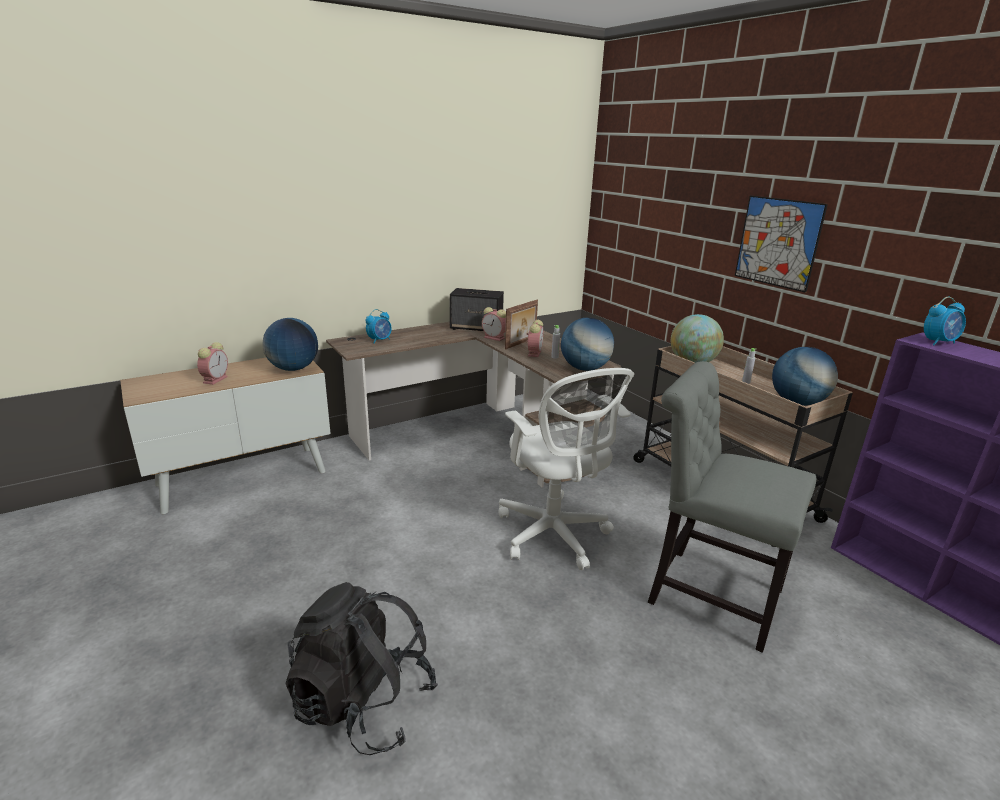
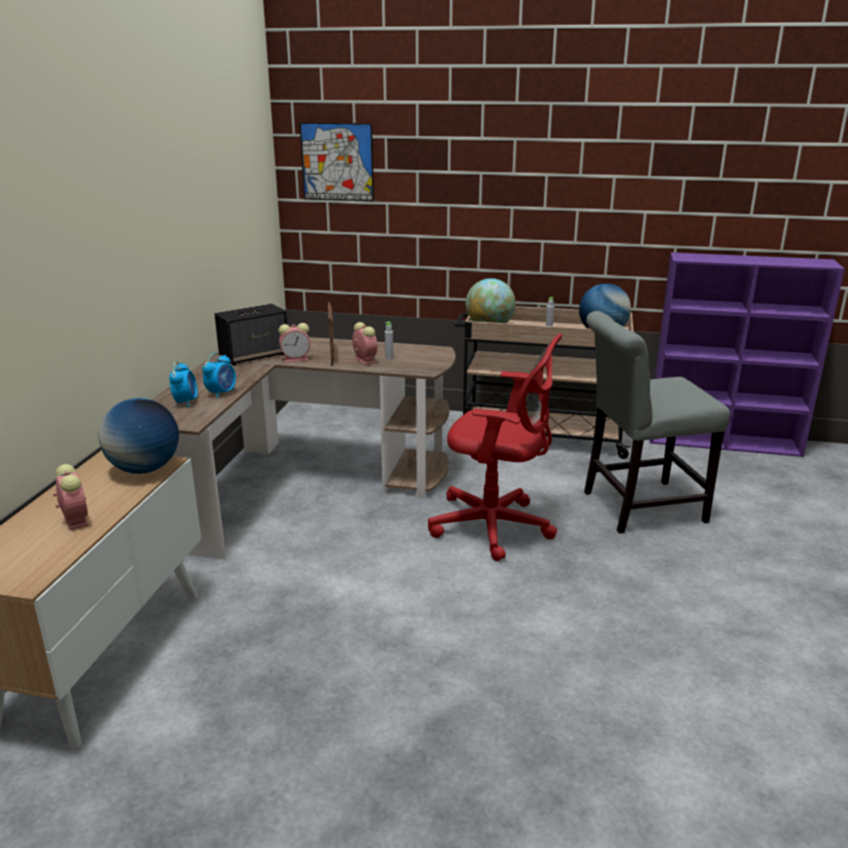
camera: 45 degrees left, 0 degrees up
(364, 704) = (577, 714): black backpack -> none
(554, 535) = (496, 527): white office chair -> red office chair
(585, 369) = (434, 358): globe -> none
(778, 242) = (532, 198): picture -> picture (337, 162)
(939, 342) = (693, 256): alarm clock -> alarm clock (221, 393)

